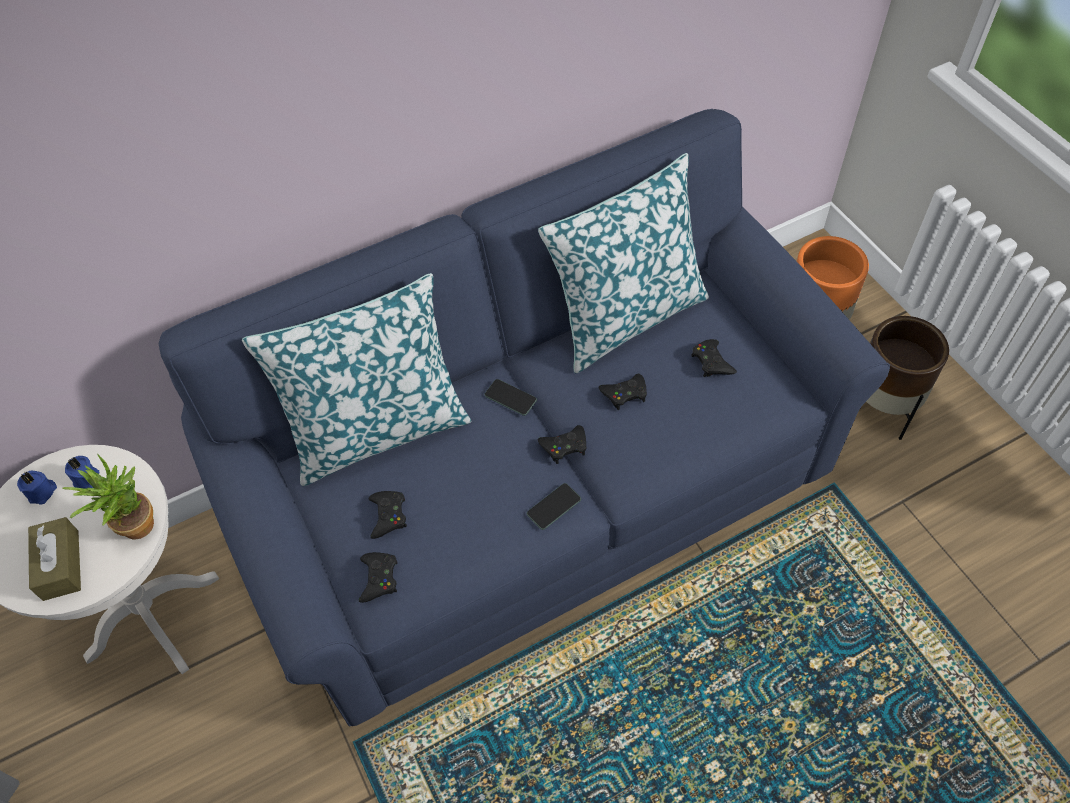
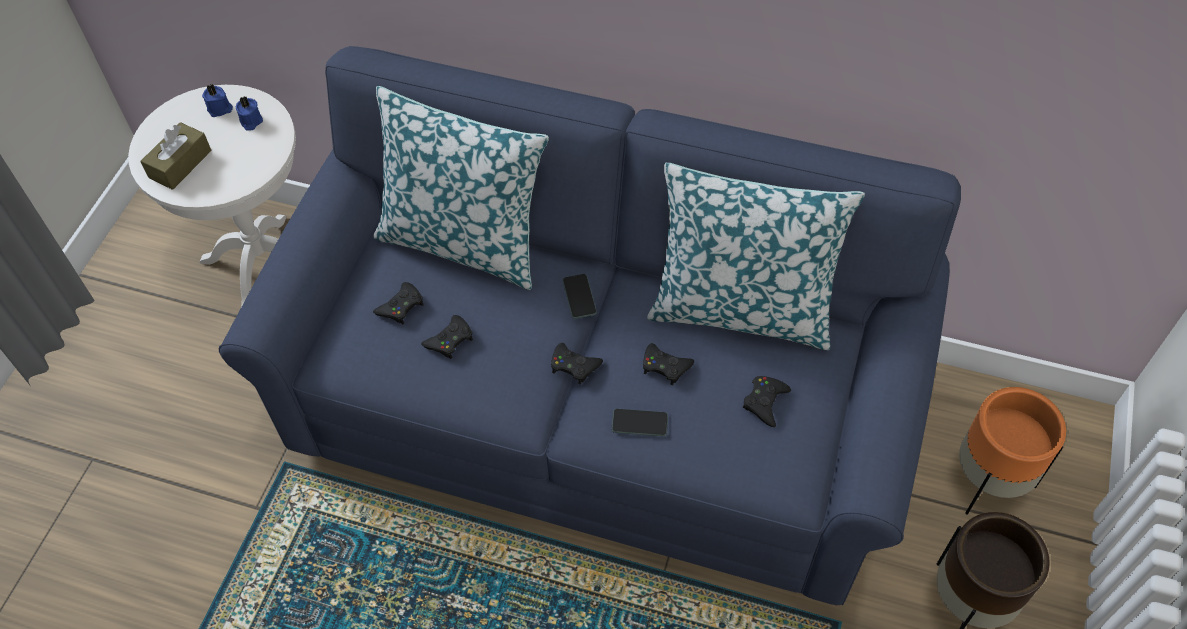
camera: 45 degrees right, 0 degrees up
(131, 525) = (241, 173): potted plant -> none
(379, 578) = (347, 343): black game controller -> black game controller (450, 340)
(554, 506) = (513, 401): phone -> phone (639, 423)

